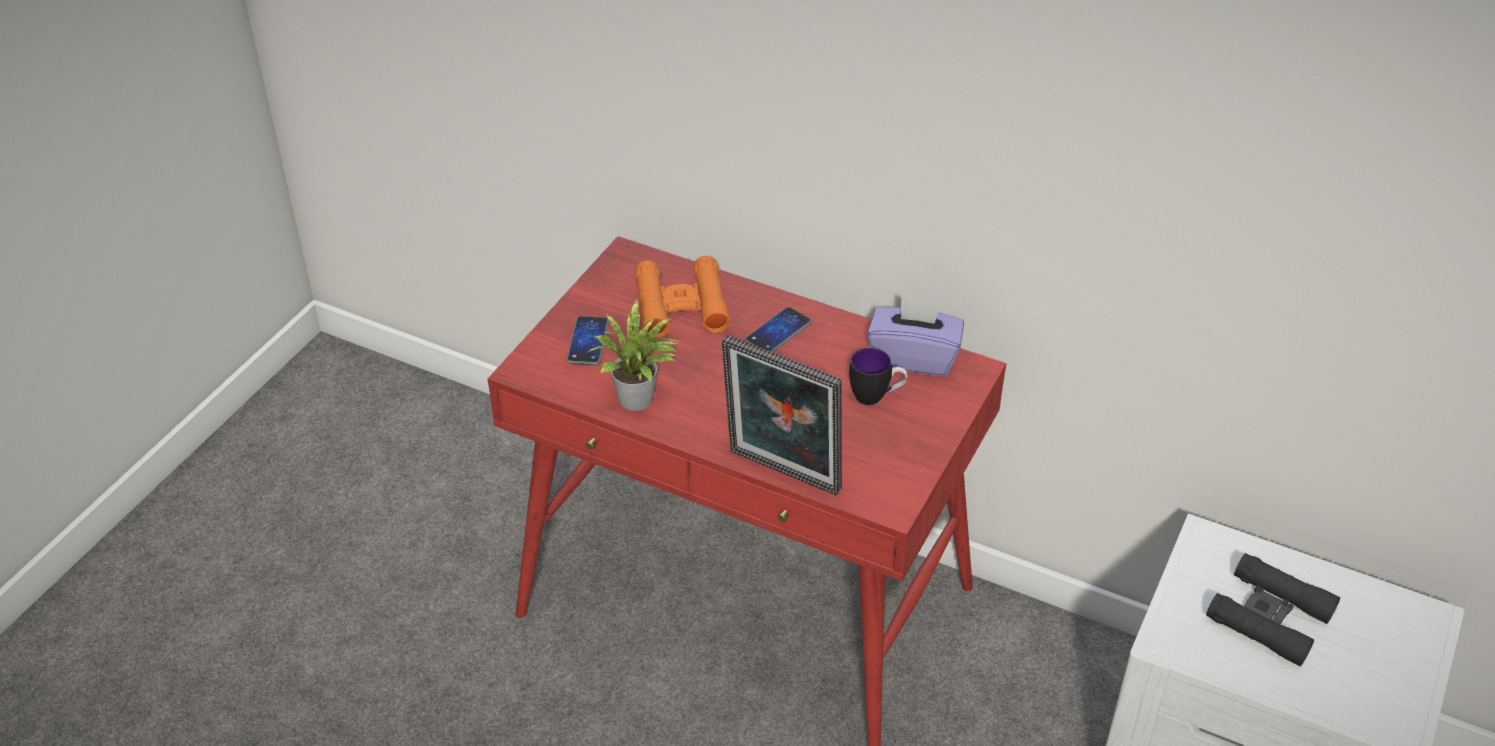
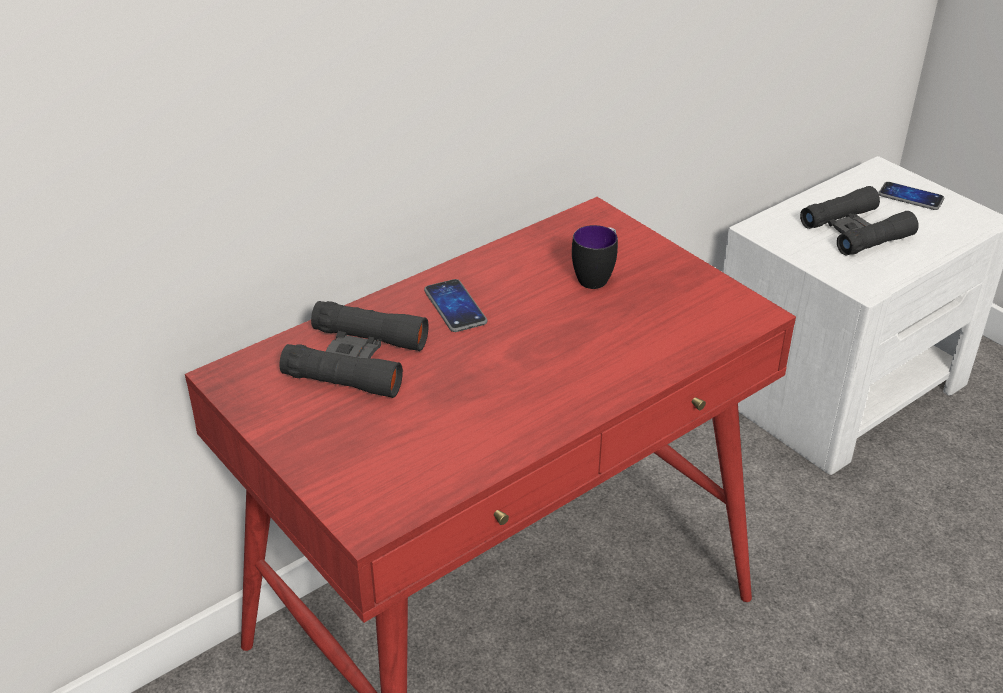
camera: 65 degrees left, 5 degrees down
(588, 342) = (359, 449): phone -> phone (910, 197)
(639, 401) = (494, 436): potted plant -> none
(681, 306) = (356, 360): orange binoculars -> black binoculars
(781, 475) = (675, 367): picture frame -> none
(913, 357) = (555, 240): purple tissue box -> none

